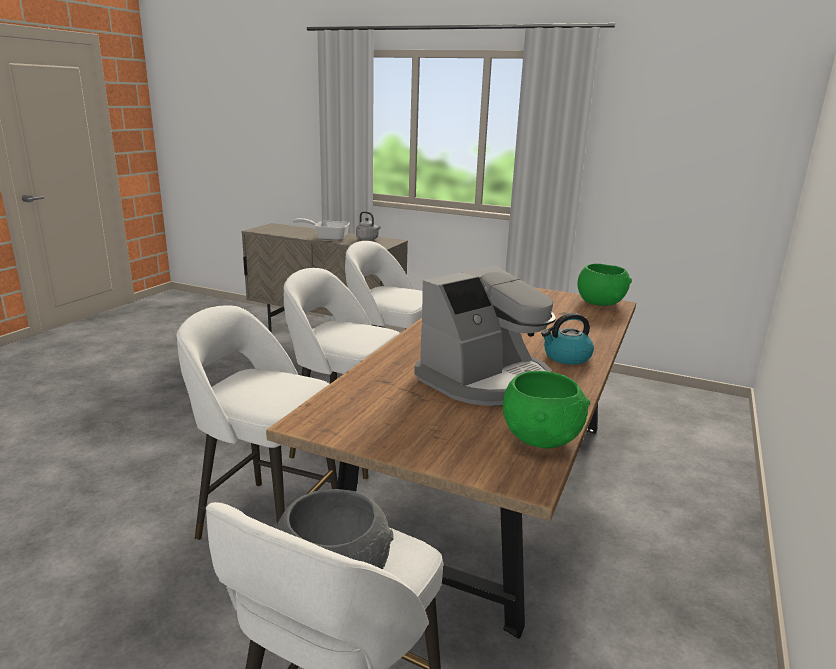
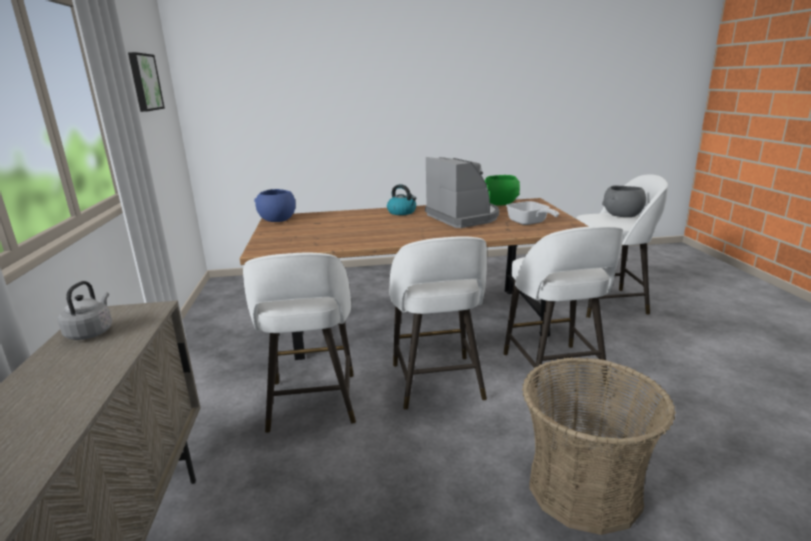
camera: 120 degrees left, 0 degrees up
(157, 447) = (584, 489): none -> basket
(328, 238) = (90, 368): frying pan -> frying pan (529, 223)
(486, 380) = (463, 217): coffee machine -> coffee machine turned 45 degrees clockwise
(600, 302) = (277, 220): green bowl -> blue bowl
(685, 125) = (144, 82): none -> picture

